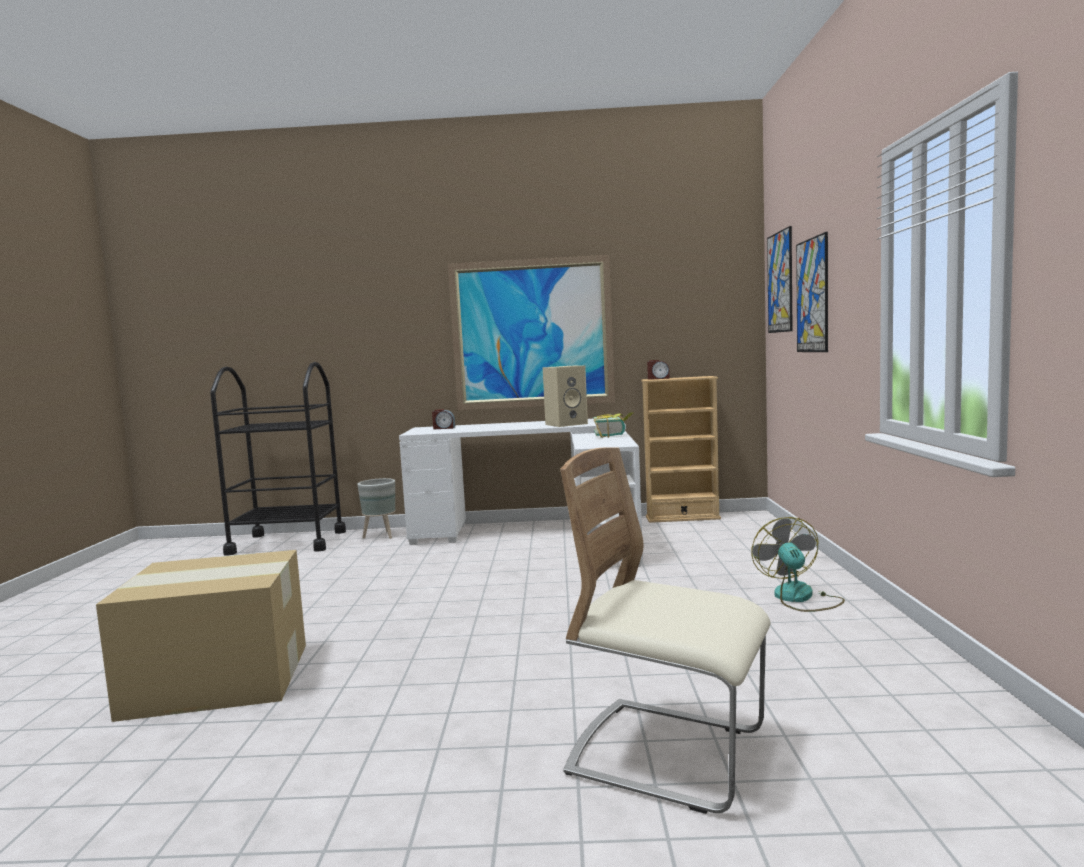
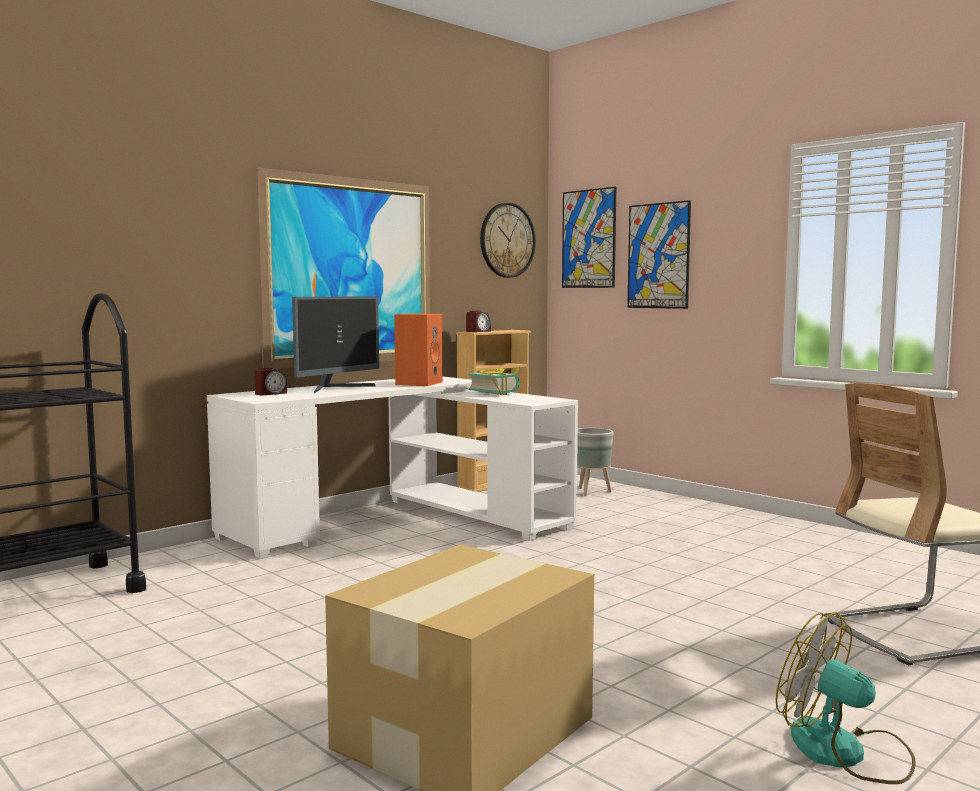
camera: 45 degrees left, 0 degrees up
(380, 536) = (182, 558): grey planter -> grey planter (591, 492)
(497, 426) = (336, 388): none -> monitor
(566, 424) = (418, 383): beige speaker -> orange speaker
(706, 292) = (507, 240): none -> wall clock
(799, 598) = (738, 526): fan -> fan (844, 752)

